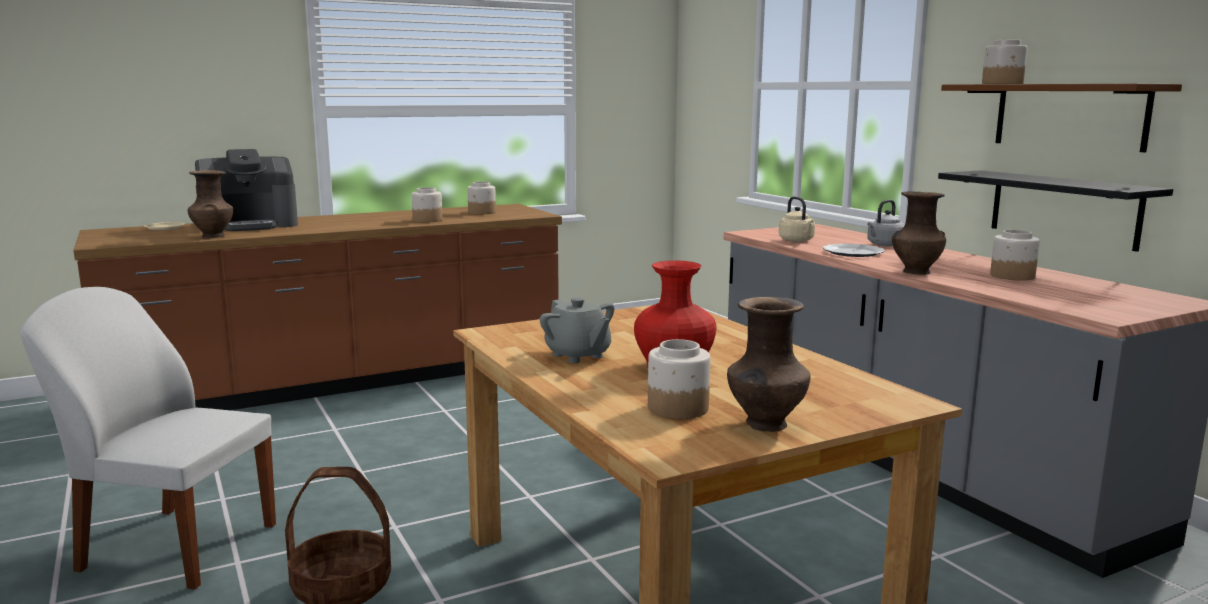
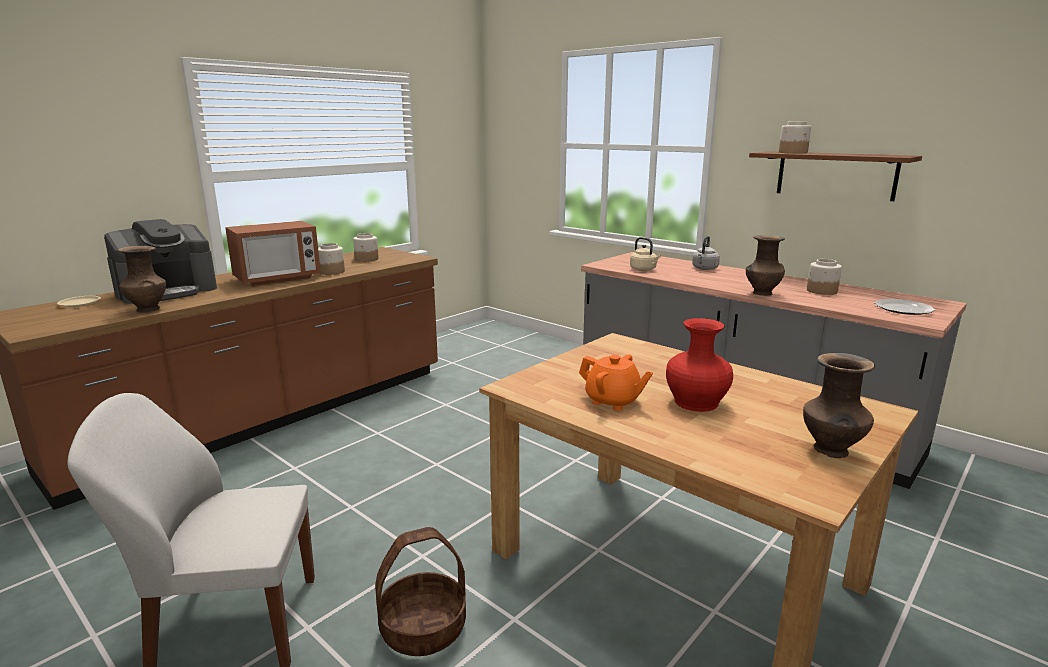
camera: 20 degrees left, 5 degrees up
(365, 222) = (277, 278): none -> microwave
(578, 355) = (613, 401): grey teapot -> orange teapot
(677, 408) = (754, 446): jar -> none
(853, 252) = (697, 278): plate -> plate (903, 309)
(1063, 208) = (830, 239): black shelf -> none

